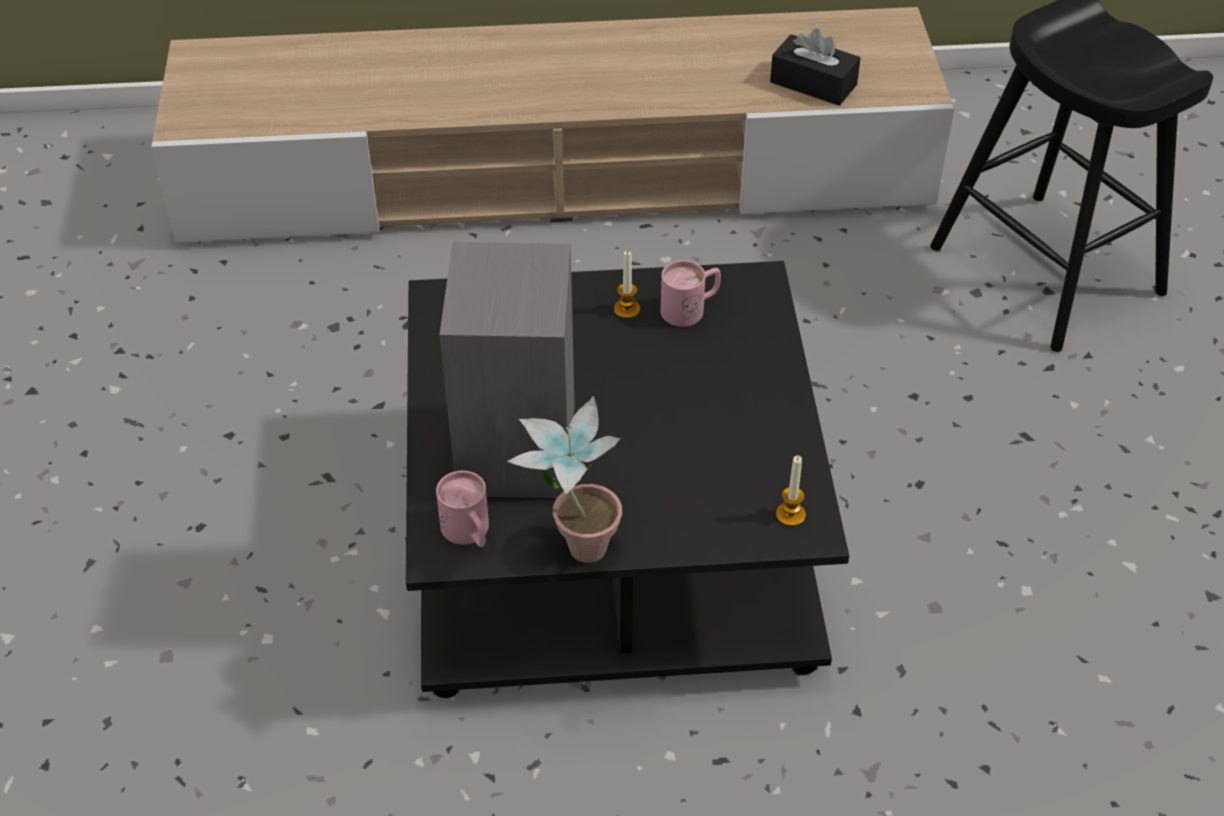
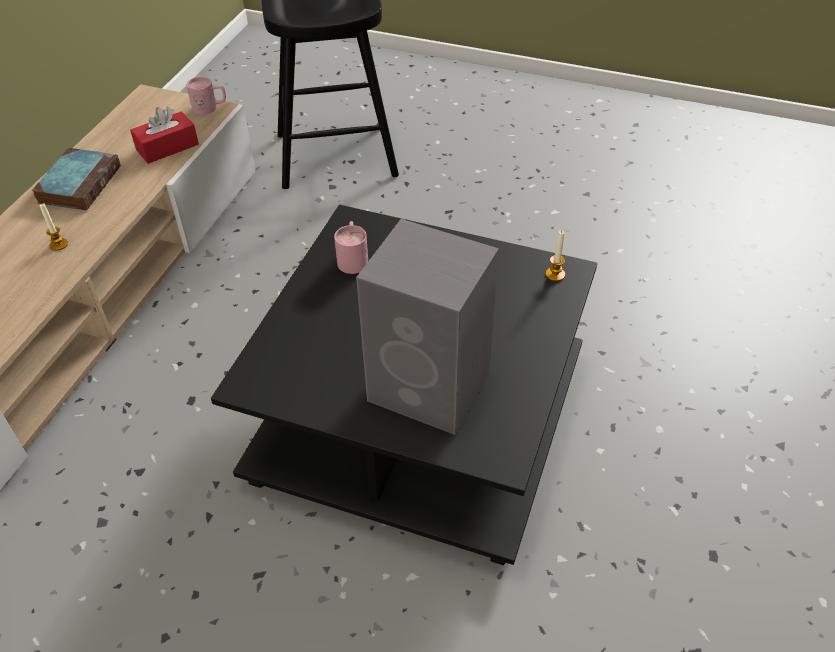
camera: 65 degrees left, 0 degrees up
(469, 534) = (495, 438): pink mug -> pink mug (210, 108)
(573, 544) = (531, 383): potted plant -> none
(627, 309) = (331, 288): candle -> candle (58, 244)
(696, 49) = (80, 183): none -> book
(813, 83) = (167, 147): black tissue box -> red tissue box

